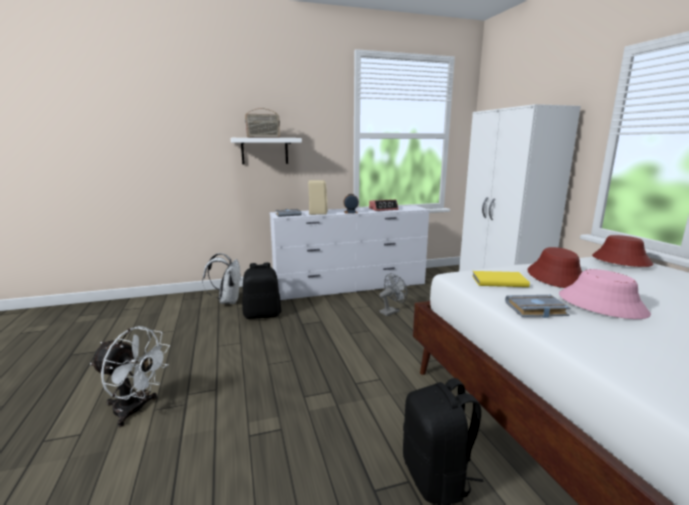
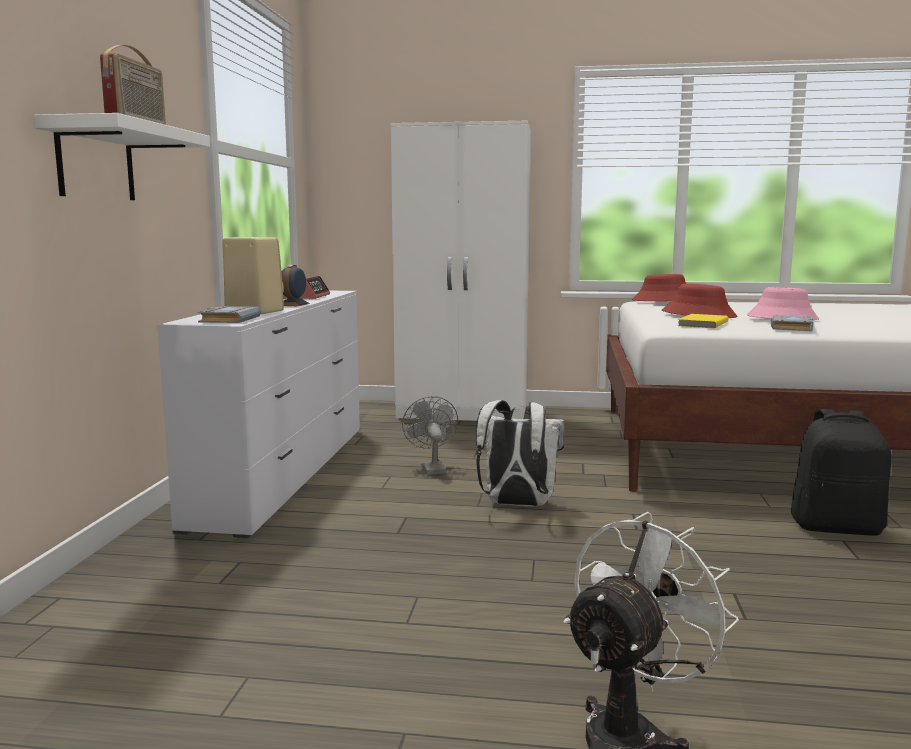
camera: 65 degrees left, 5 degrees down
(227, 301) = (152, 591): white backpack -> white backpack (516, 505)
(262, 314) = (302, 560): black backpack -> none

